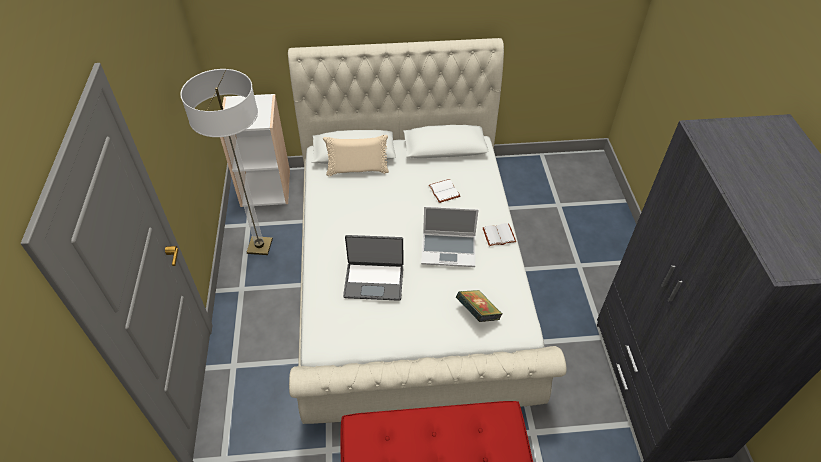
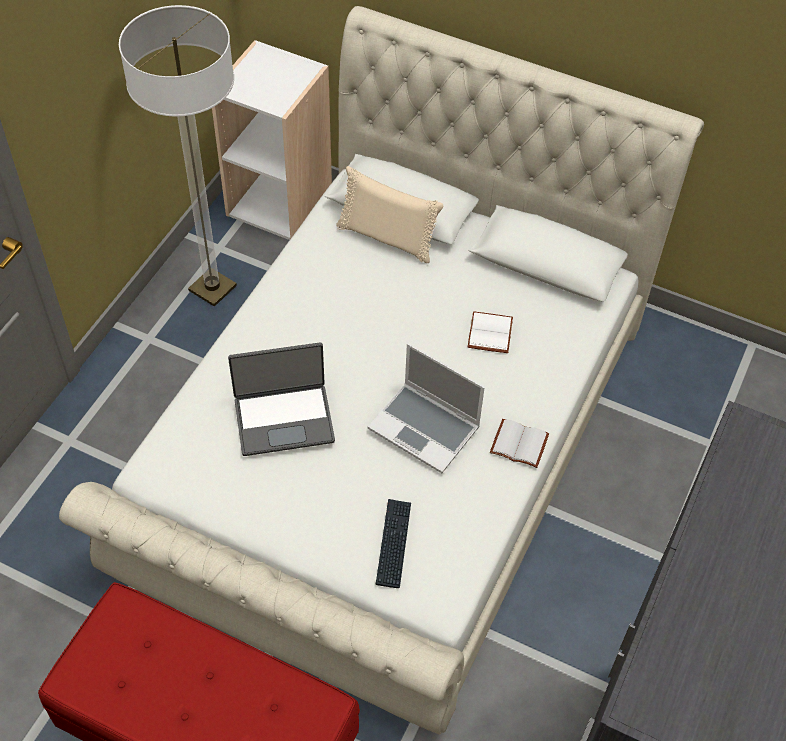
camera: 30 degrees right, 5 degrees up
(374, 280) = (284, 419): laptop -> laptop turned 45 degrees counterclockwise
(477, 313) = (393, 543): book -> keyboard

